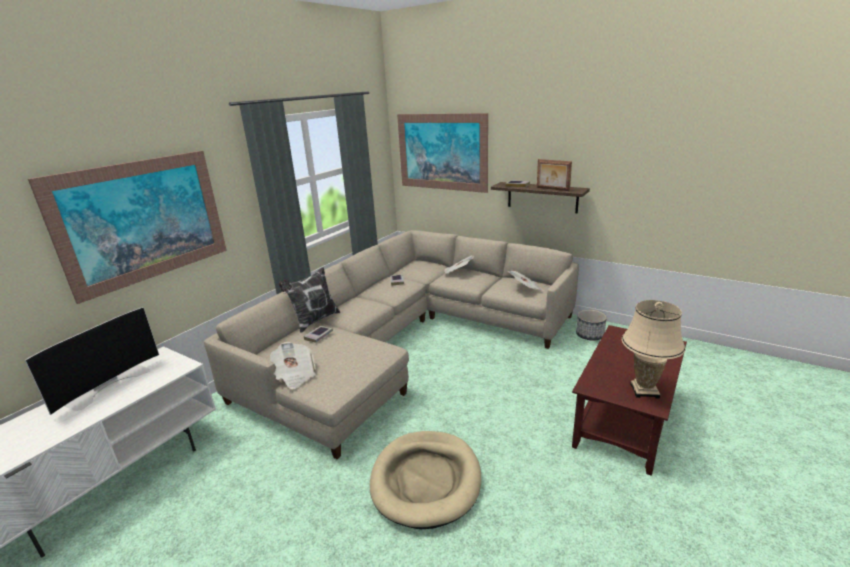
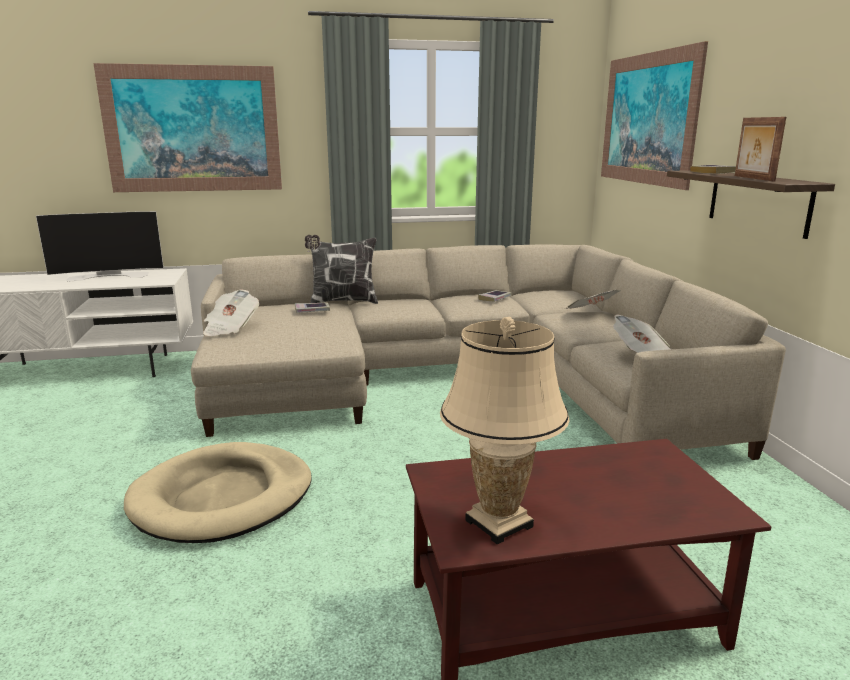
camera: 45 degrees right, 5 degrees down
(590, 335) = (743, 494): planter -> none

